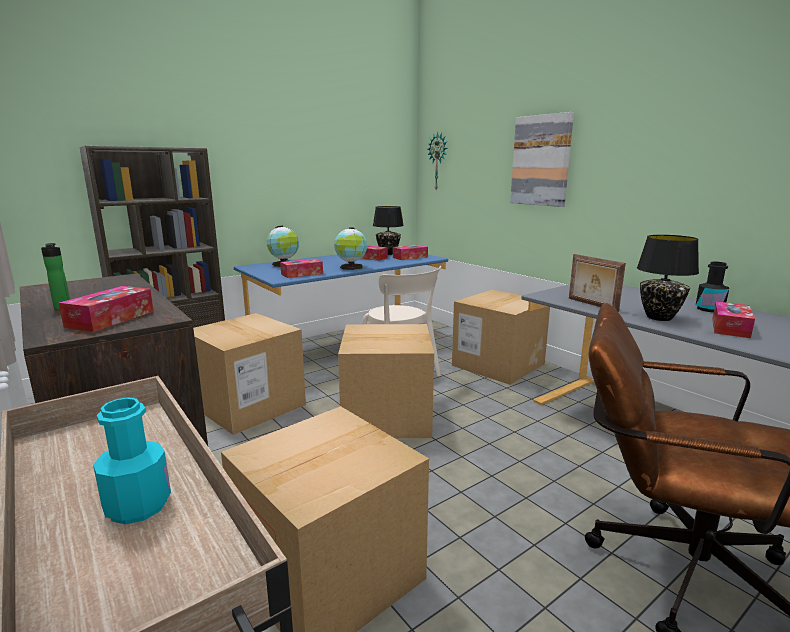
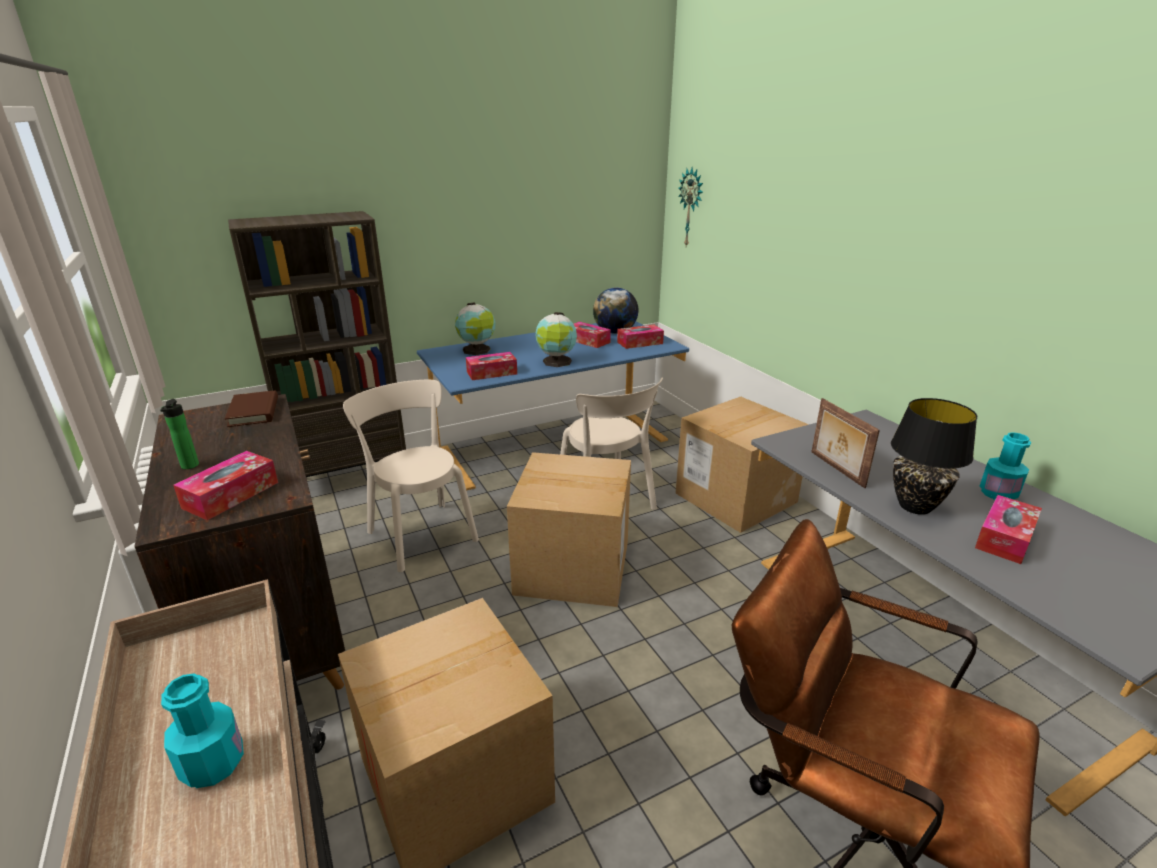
camera: 10 degrees right, 10 degrees up
(112, 281) = (254, 412): none -> brown book
(249, 405) = (420, 533): cardboard box -> beige chair
(388, 253) = (615, 332): black table lamp -> globe
(541, 161) = (818, 235): picture -> none
(709, 309) = (998, 493): black bottle -> turquoise bottle

